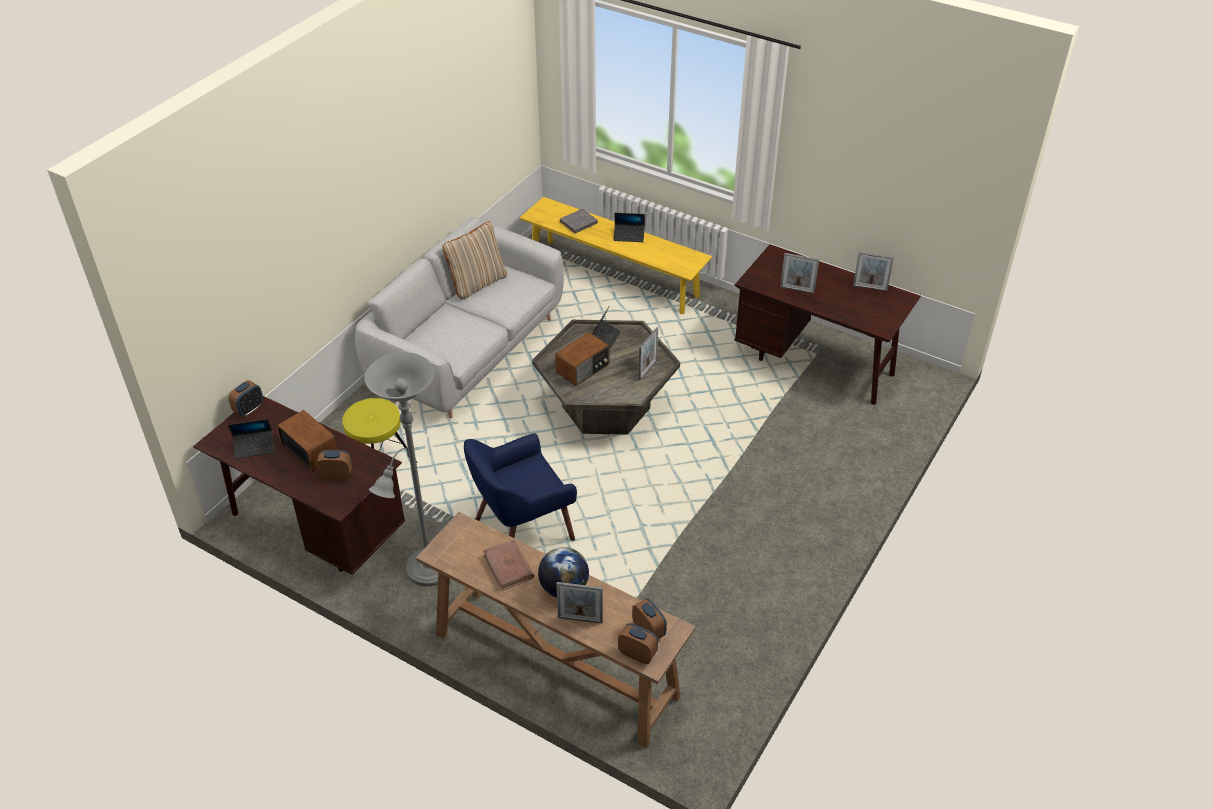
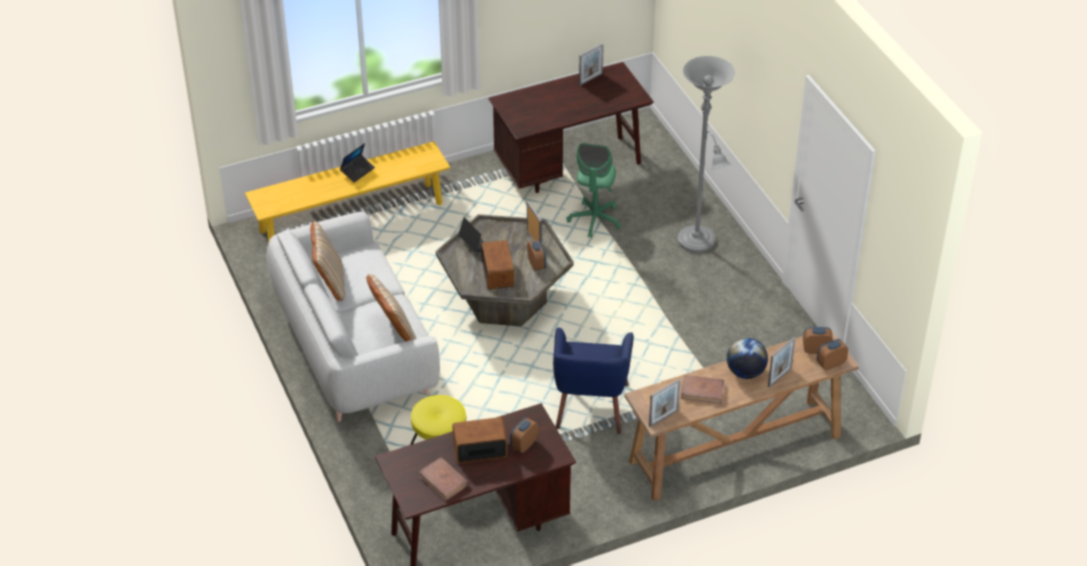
camera: 55 degrees left, 0 degrees up
(249, 409) = (392, 468): alarm clock -> alarm clock (536, 265)
(254, 447) = (443, 481): laptop -> brown book
(425, 573) = (586, 481): grey floor lamp -> grey floor lamp (699, 243)
(451, 344) = (393, 331): none -> beige pillow
(578, 223) = (307, 190): grey book -> none
(765, 412) = (594, 220): none -> green office chair
(797, 290) = (556, 113): picture frame -> picture frame (663, 418)

